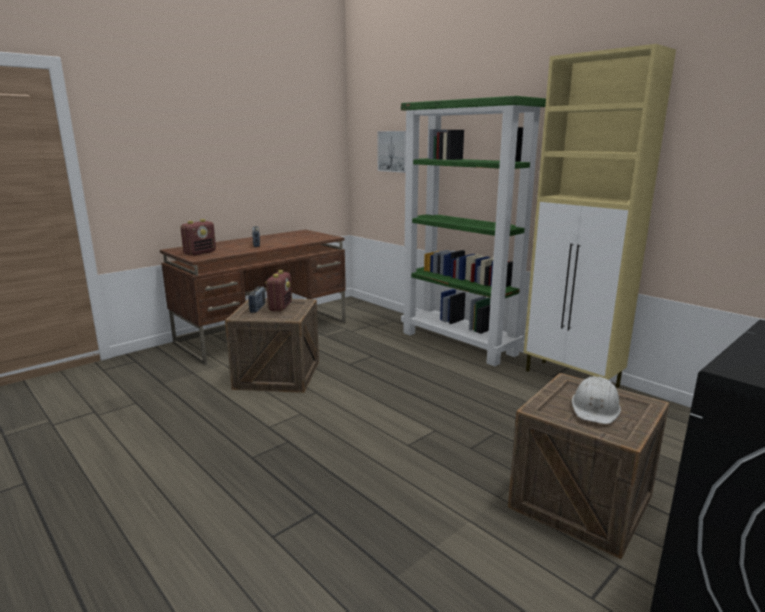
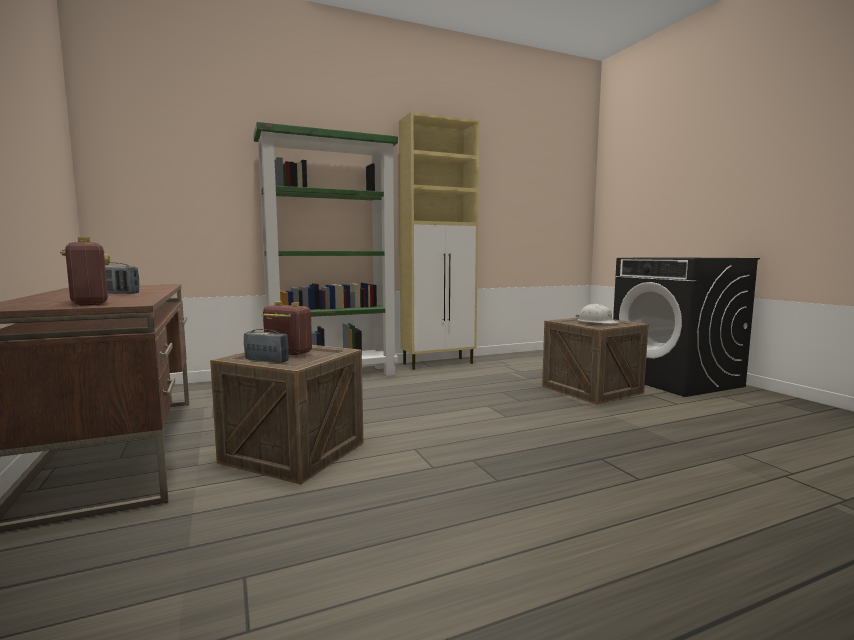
camera: 70 degrees left, 10 degrees down
(394, 151) = (184, 182): picture -> none

